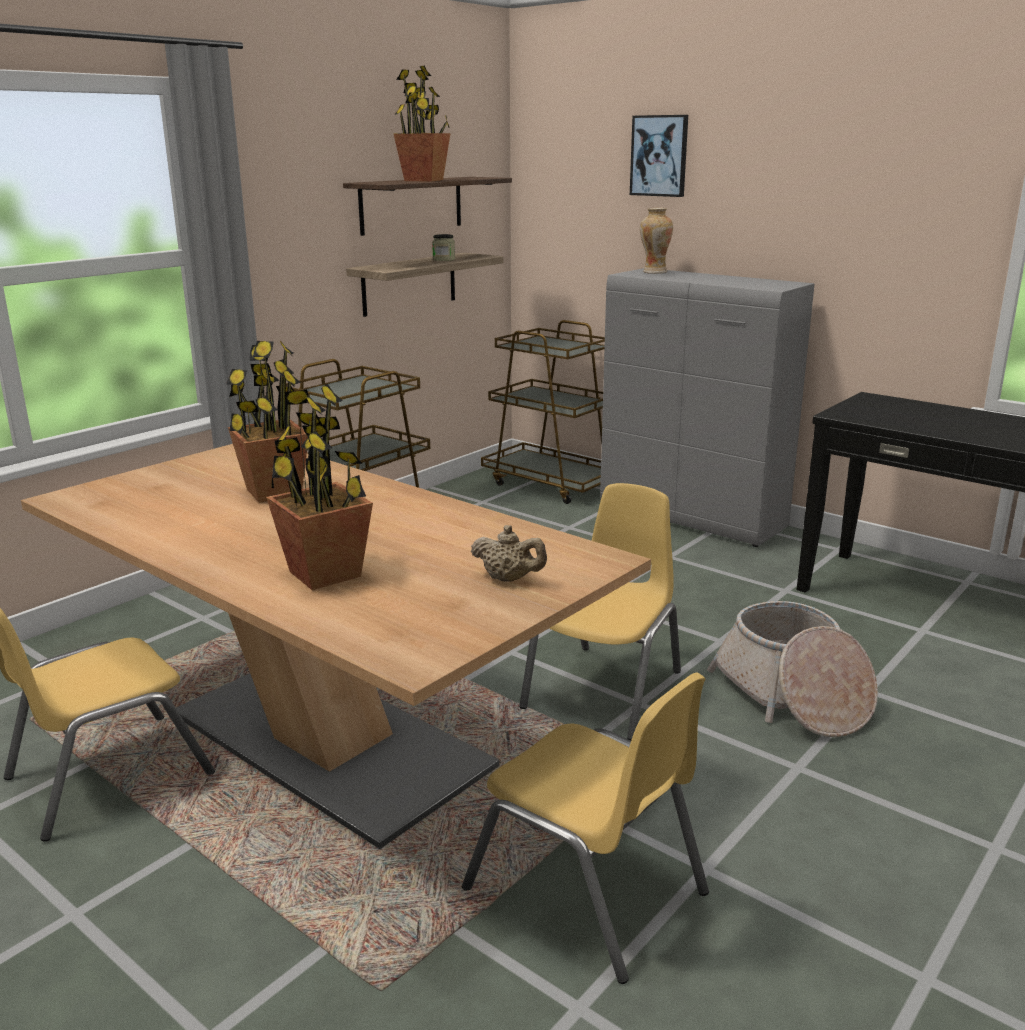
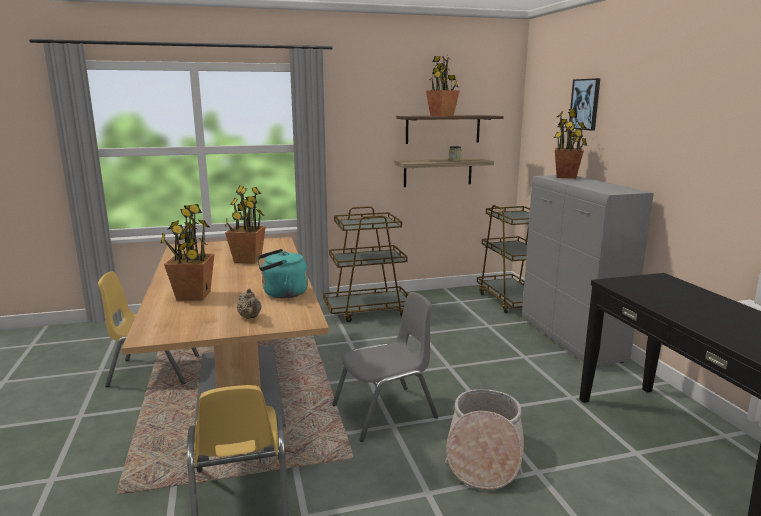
camera: 35 degrees right, 5 degrees down
(471, 531) = (282, 294): none -> turquoise kettle
(605, 690) = (385, 412): yellow chair -> grey chair
(654, 272) = (566, 177): vase -> potted plant

